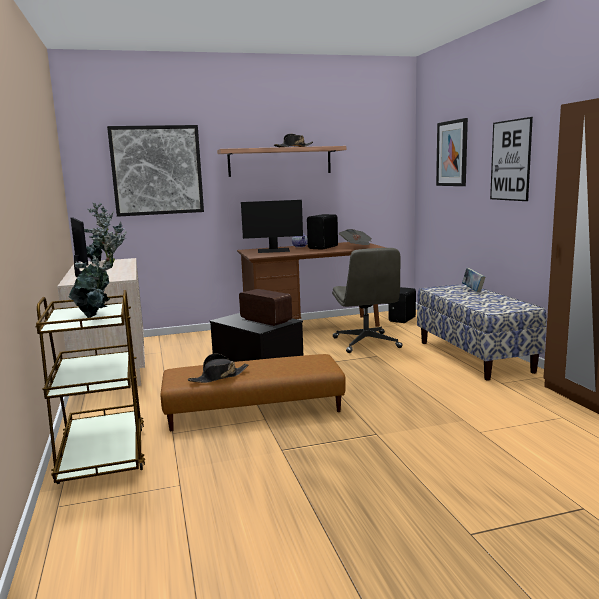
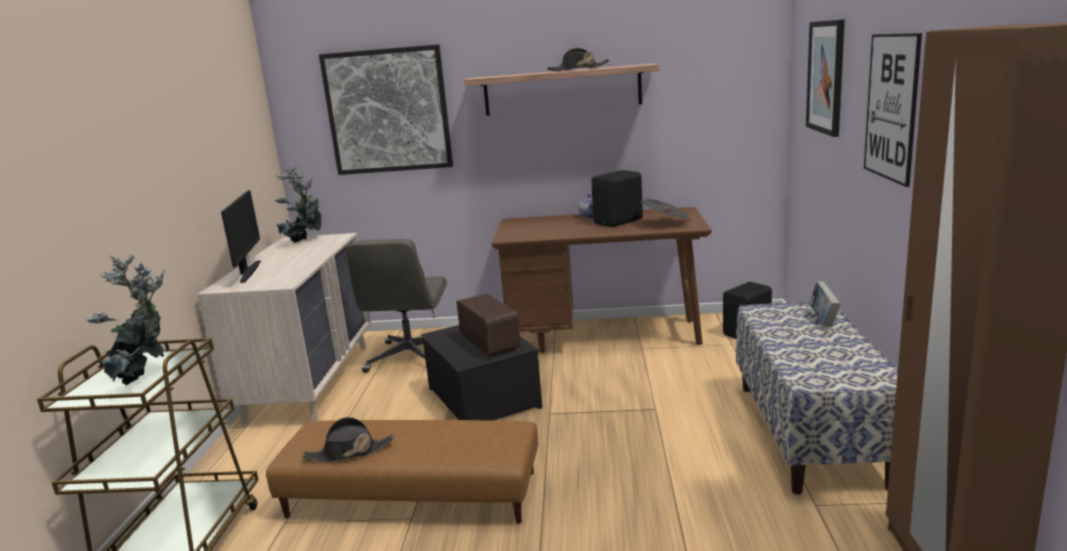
camera: 20 degrees right, 5 degrees up
(274, 250) = (544, 225): monitor -> none
(366, 343) = (658, 378): grey office chair -> grey office chair (410, 357)

